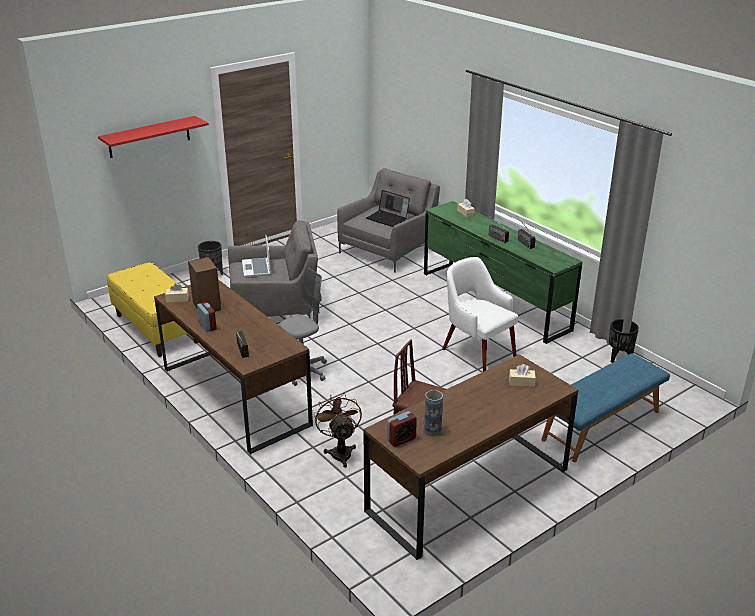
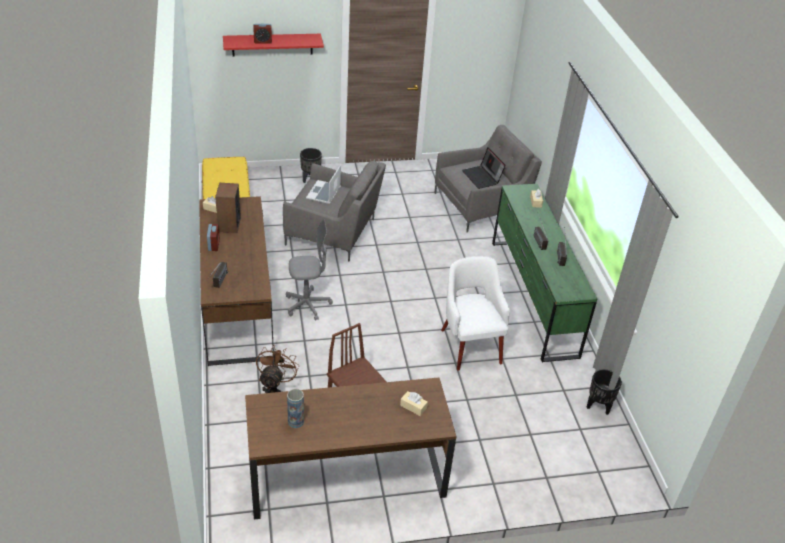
camera: 25 degrees right, 10 degrees up
(401, 439) = (264, 418): alarm clock -> alarm clock (263, 41)
(601, 426) = (517, 469): blue bench -> none

